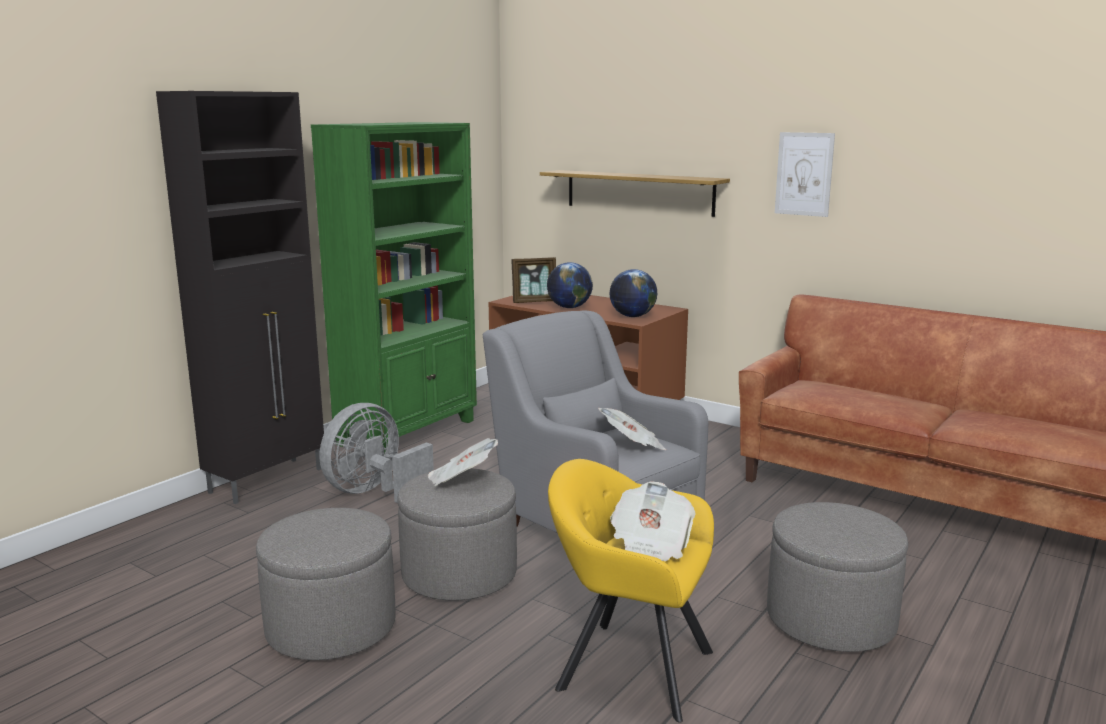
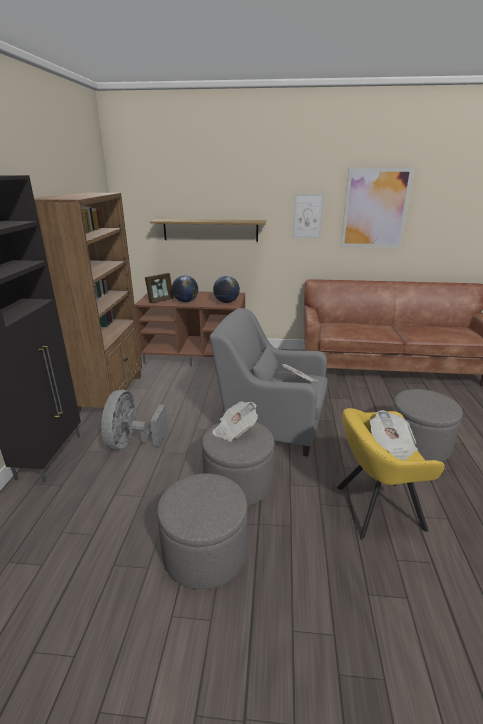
camera: 30 degrees left, 10 degrees up
(409, 432) = (110, 393): green bookcase -> brown bookcase
(936, 164) = (375, 208): none -> picture

